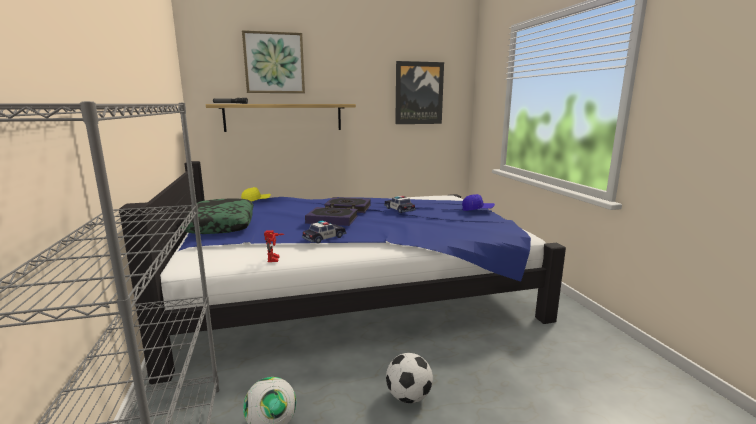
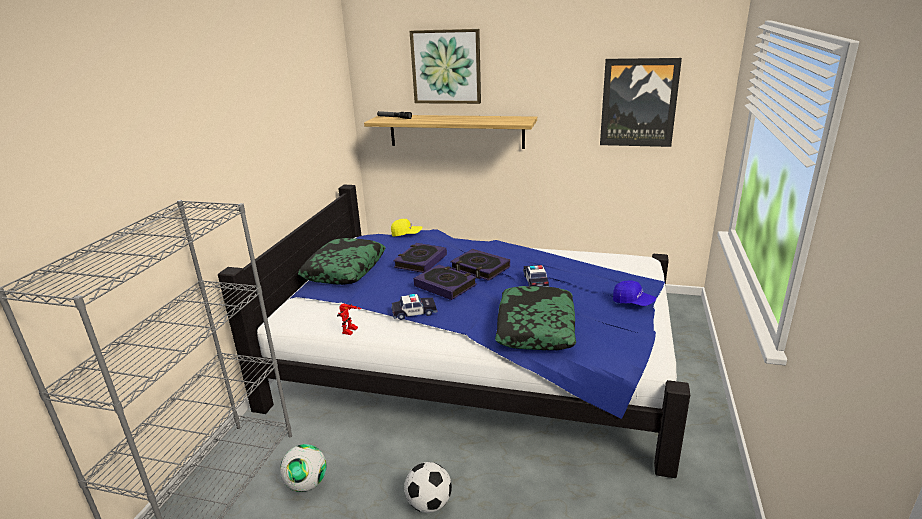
camera: 30 degrees right, 10 degrees up
(291, 211) = (420, 261): none -> book
(432, 230) = (535, 327): none -> pillow

